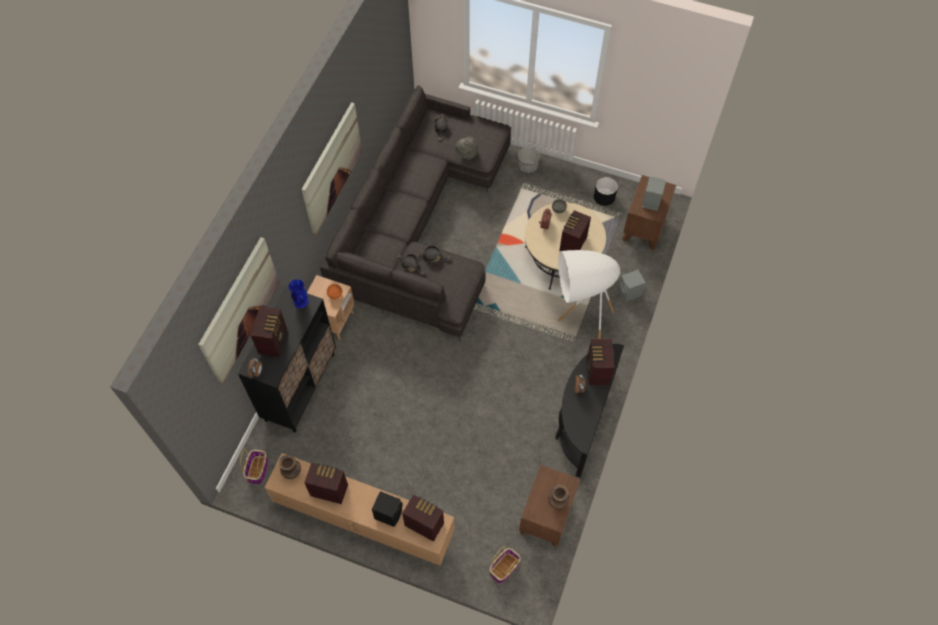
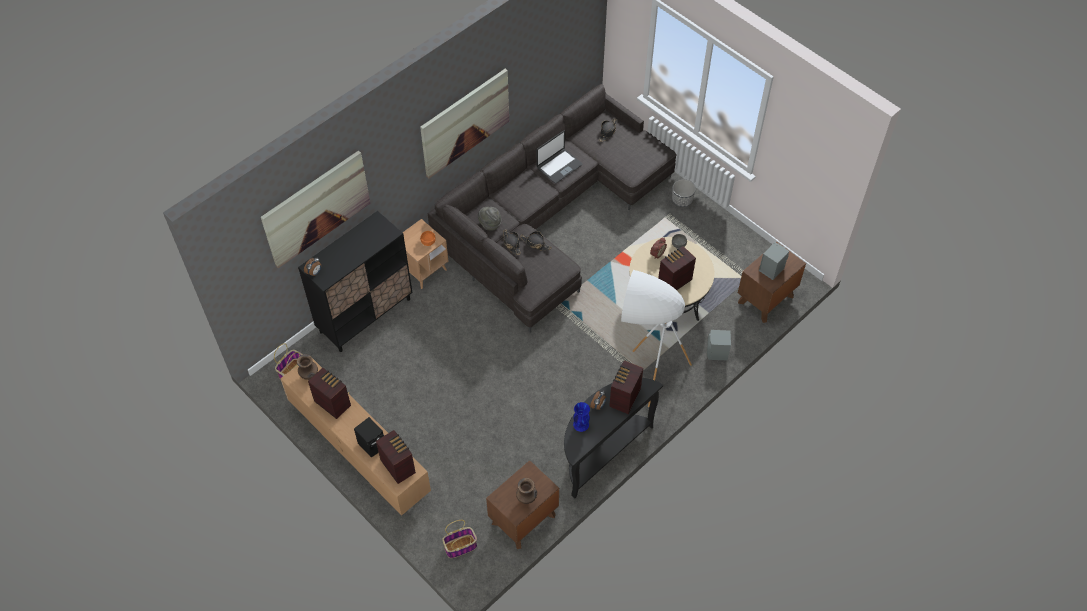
camera: 25 degrees right, 5 degrees down
(274, 341) = (342, 252): radio -> none
(300, 301) = (383, 228): blue vase -> blue vase (581, 424)
(414, 176) = (559, 166): none -> laptop
(467, 154) = (619, 163): grey hat -> grey hat (490, 224)
(604, 197) = (742, 255): black planter -> none

